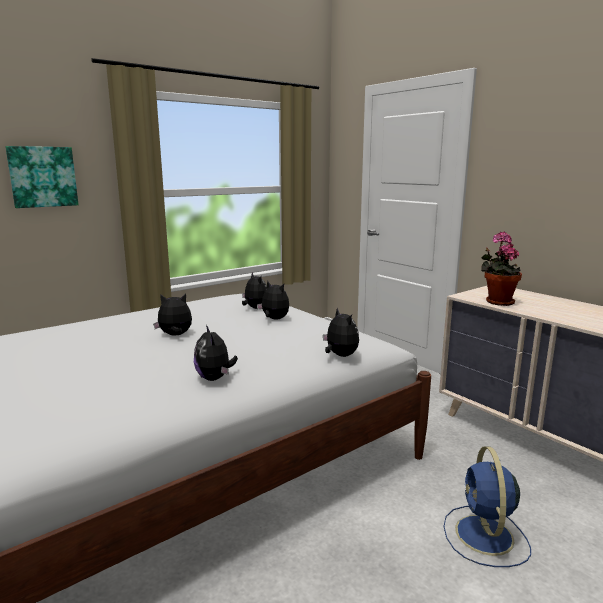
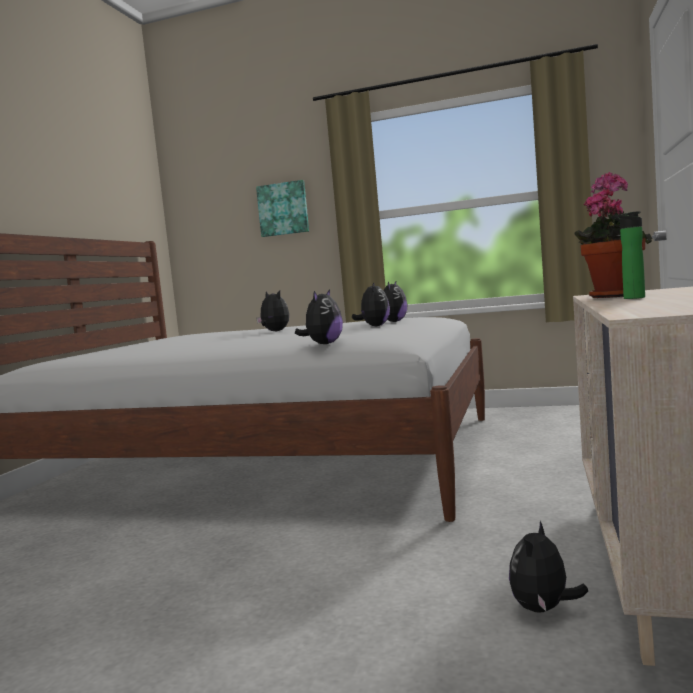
camera: 55 degrees right, 10 degrees down
(215, 378) = (205, 347): plush toy -> plush toy (543, 609)
(485, 537) = (344, 590): blue fan -> none
(535, 309) = (631, 298): none -> bottle

